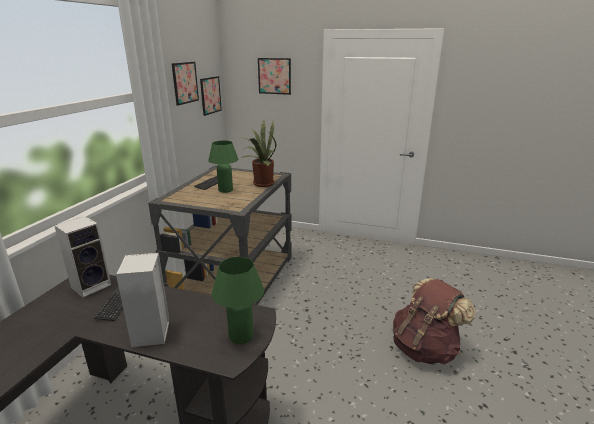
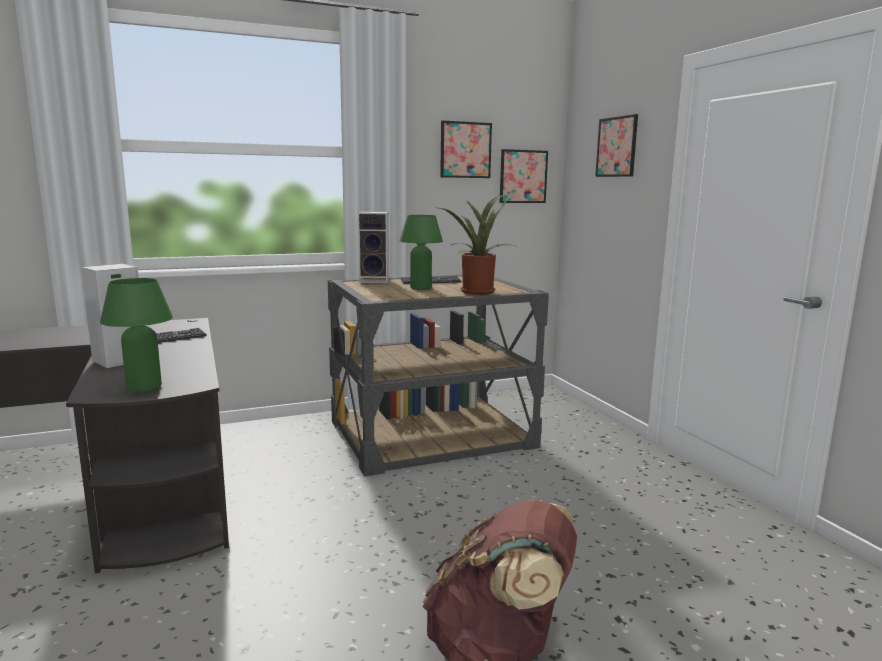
camera: 50 degrees right, 10 degrees down
(92, 285) = (182, 326): speaker -> speaker (375, 281)

